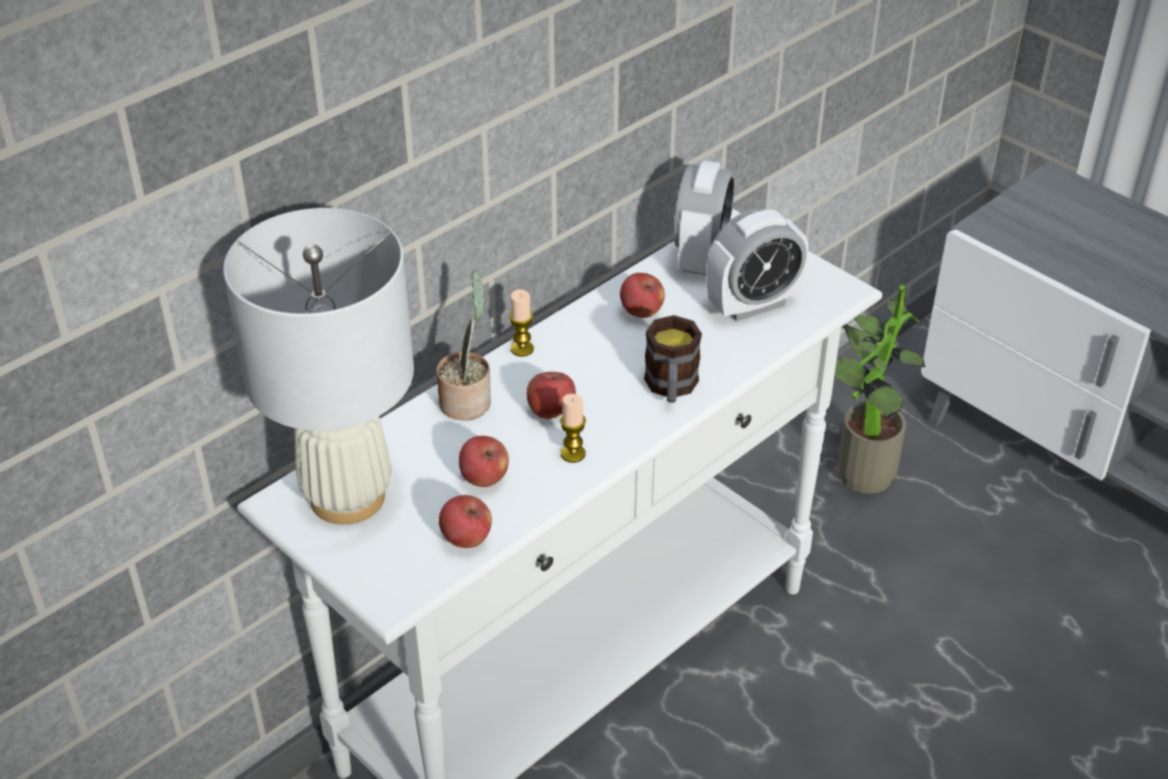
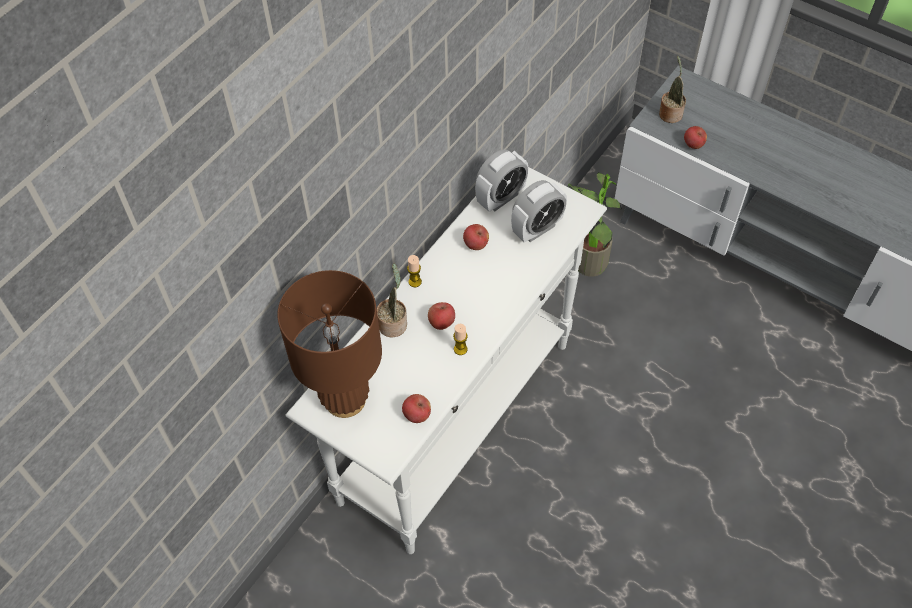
camera: 10 degrees left, 15 degrees up
(347, 497) = (345, 399): white table lamp -> brown table lamp
(484, 479) = (416, 374): apple -> apple (693, 144)
(671, 388) = (504, 295): mug -> none
(701, 257) = (501, 198): alarm clock -> alarm clock turned 45 degrees clockwise
(1025, 219) = (670, 113): none -> potted plant

